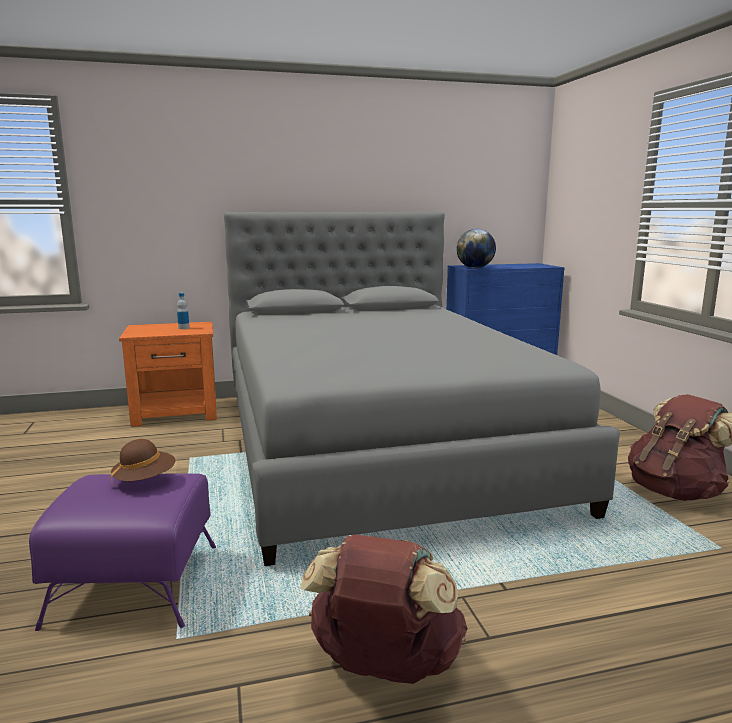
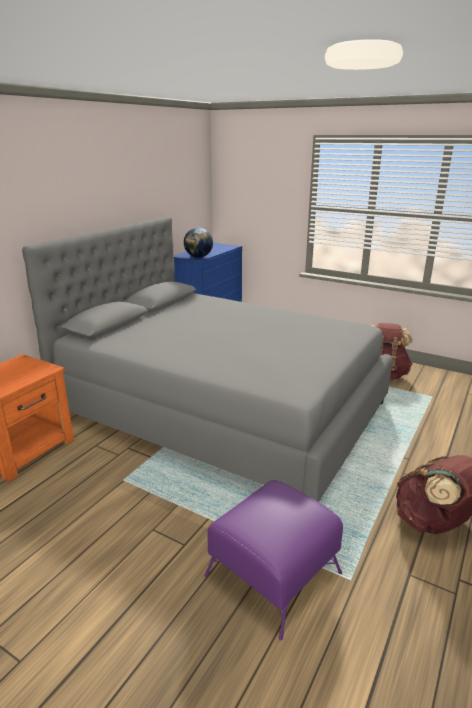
camera: 45 degrees left, 10 degrees up
(145, 480) = (270, 502): brown hat -> none
(183, 328) = (20, 370): bottle -> none

